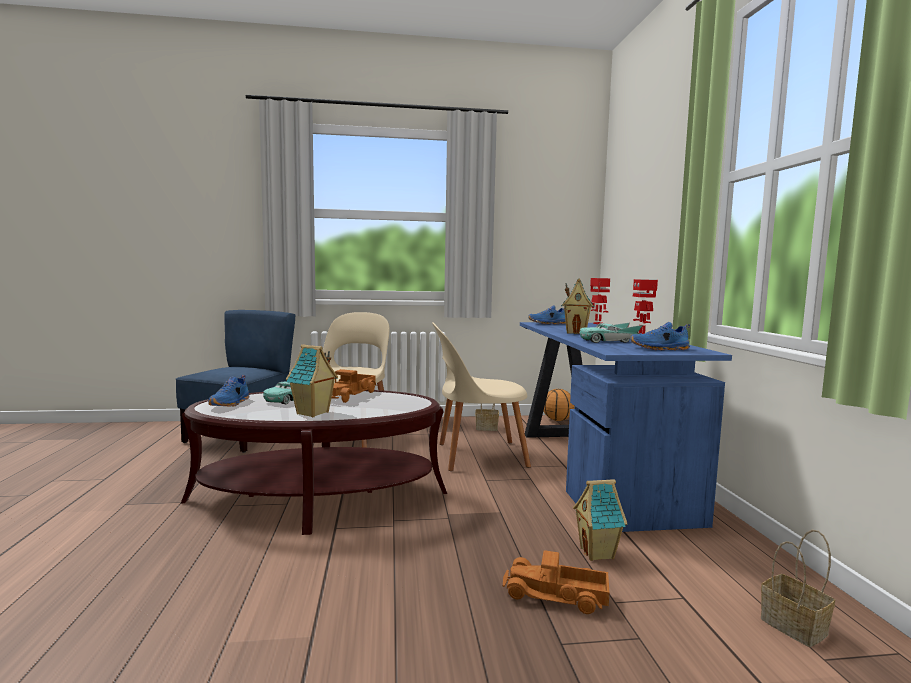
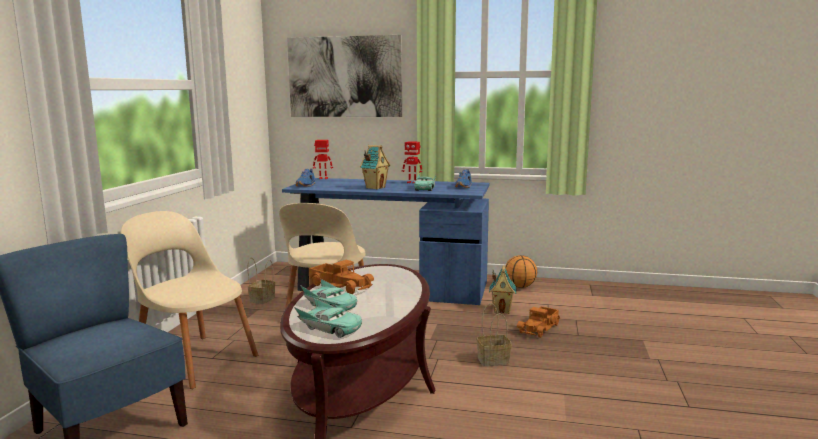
camera: 70 degrees left, 5 degrees up
(231, 403) = (329, 328): blue shoe -> turquoise toy car
(313, 413) = (395, 299): toy house -> none
(557, 420) = (276, 274): basketball -> basketball (519, 287)
(645, 202) = (344, 77): none -> picture
(796, 627) = (572, 292): basket -> basket (494, 360)

